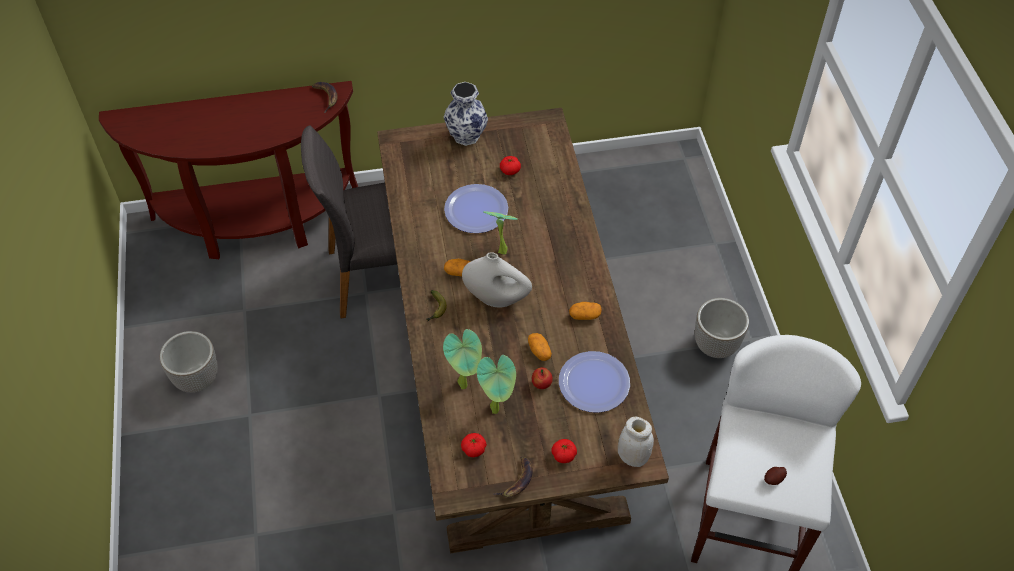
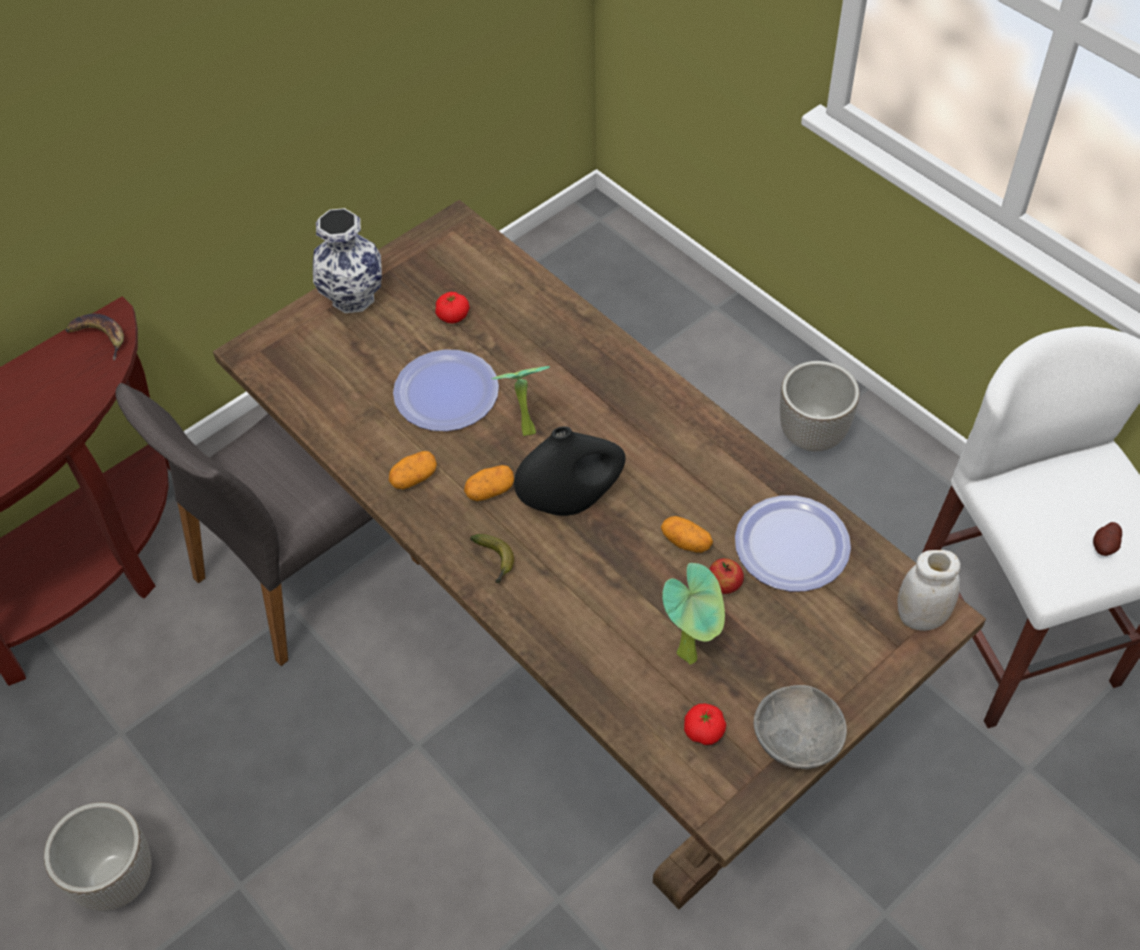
camera: 30 degrees left, 0 degrees up
(465, 384) = (620, 644): potted plant -> none
(497, 298) = (571, 500): white vase -> black vase
(517, 481) = (798, 740): banana -> grey bowl
(563, 455) = (831, 667): tomato -> none
(584, 315) = (708, 460): potato -> potato (414, 478)

